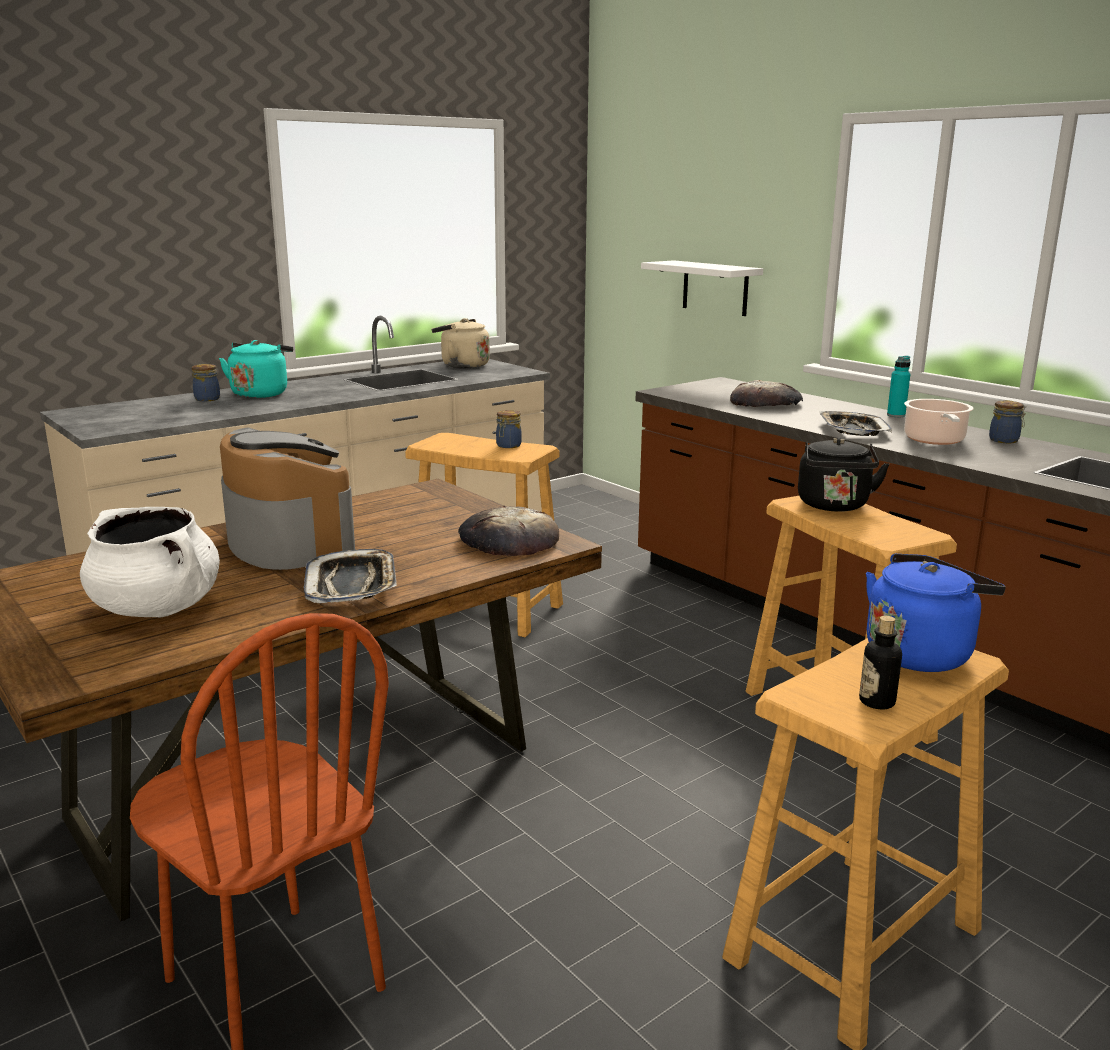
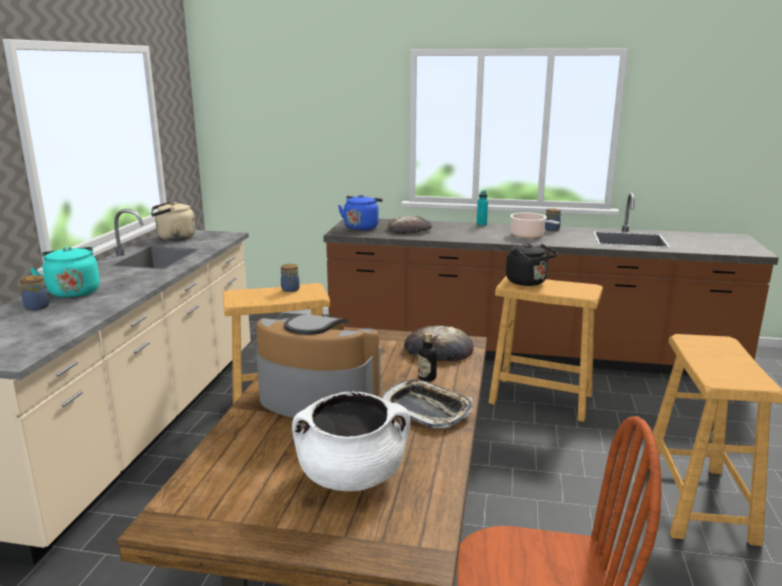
camera: 40 degrees left, 0 degrees up
(715, 288) = (321, 159): white shelf -> none
(852, 430) = (484, 237): tray -> none
(877, 702) = (742, 372): bottle -> bottle (427, 377)
(921, 653) = (708, 344): blue kettle -> blue kettle (361, 227)

